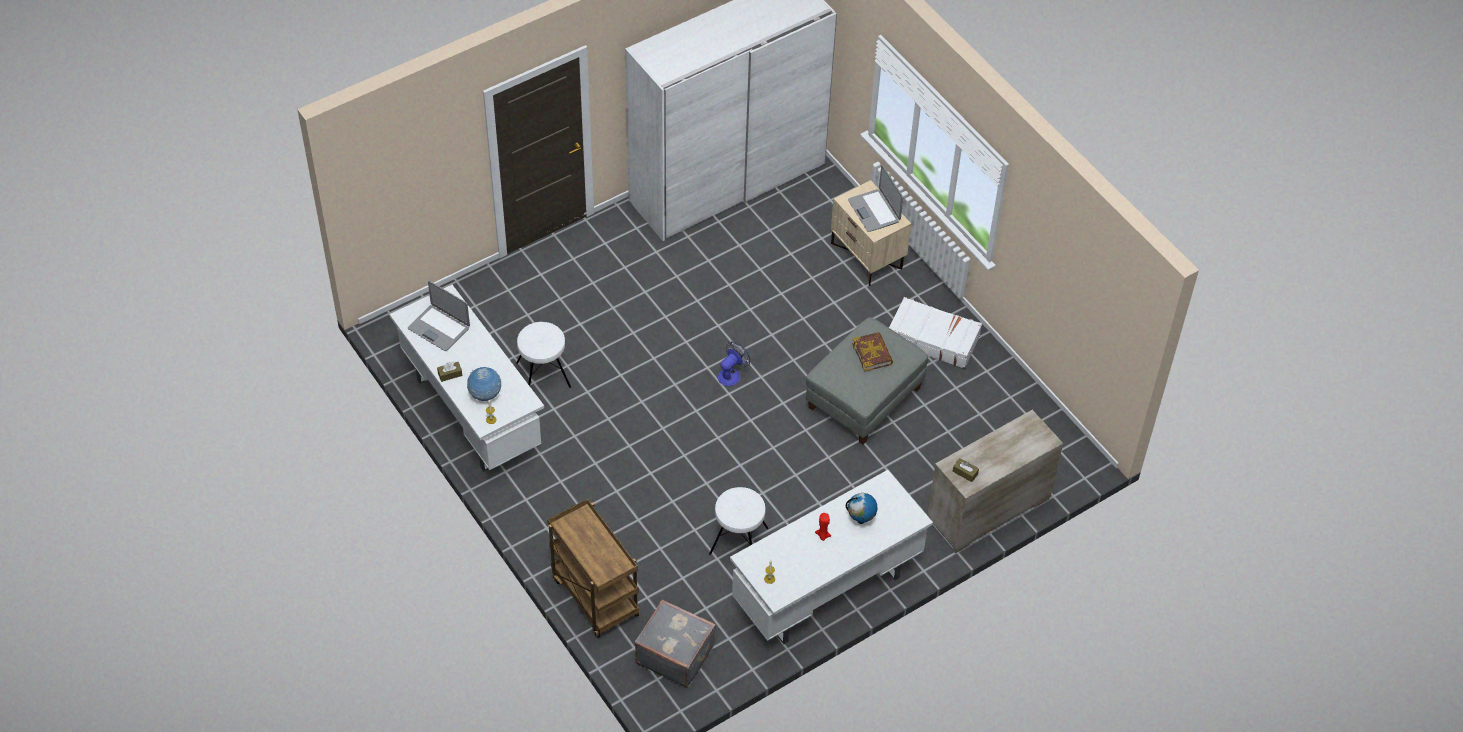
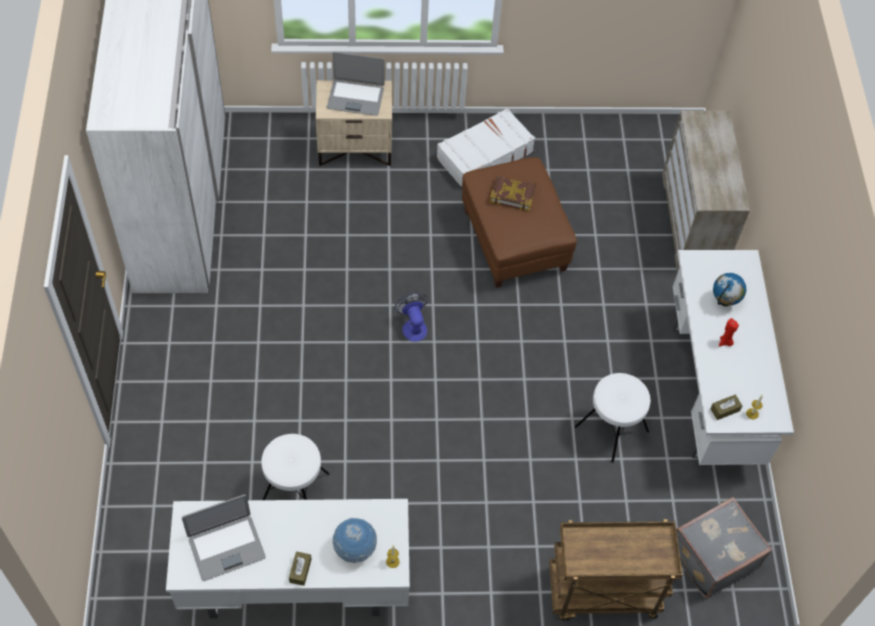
camera: 60 degrees left, 5 degrees up
(864, 398) = (514, 241): grey ottoman -> brown ottoman
(965, 472) = (721, 195): brown tissue box -> brown tissue box (725, 410)

